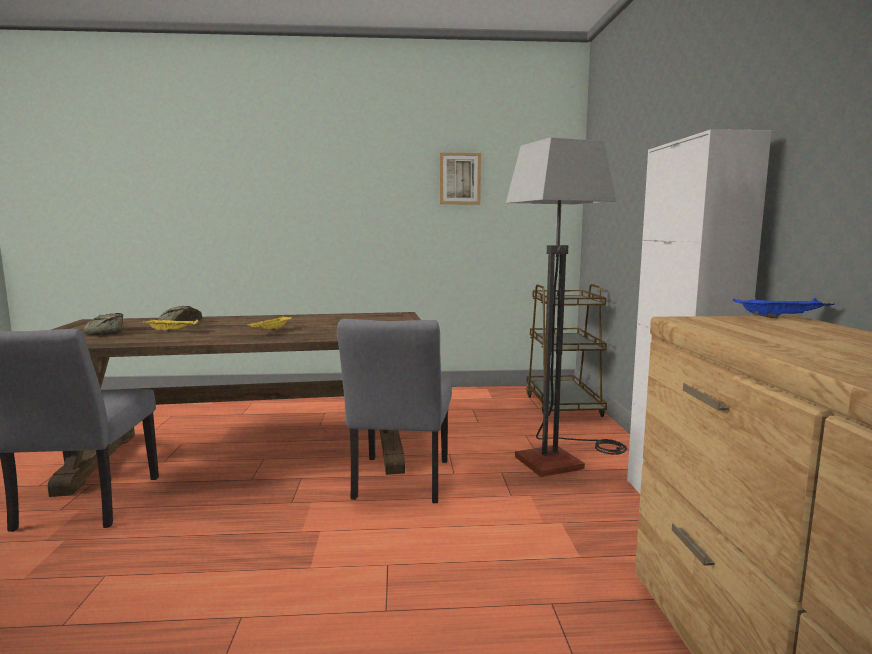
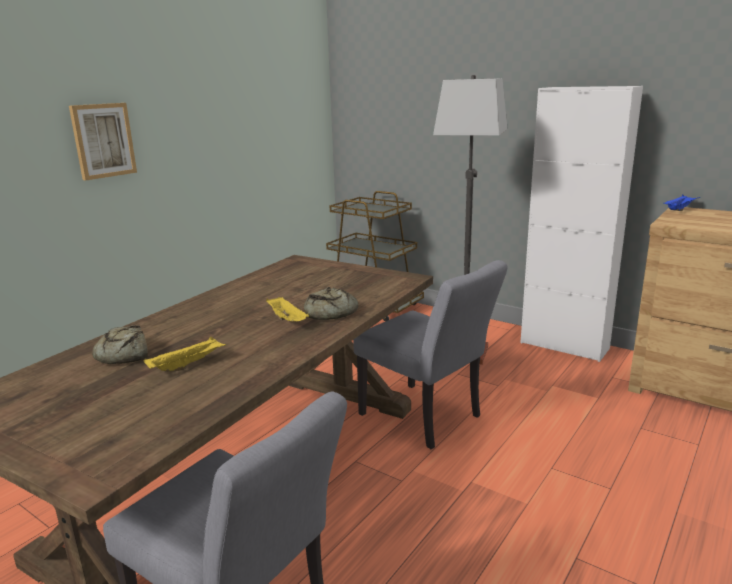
camera: 50 degrees left, 10 degrees up
(107, 333) = (108, 405): bread -> bread (330, 312)
(459, 179) = (239, 91): picture -> picture (103, 140)

